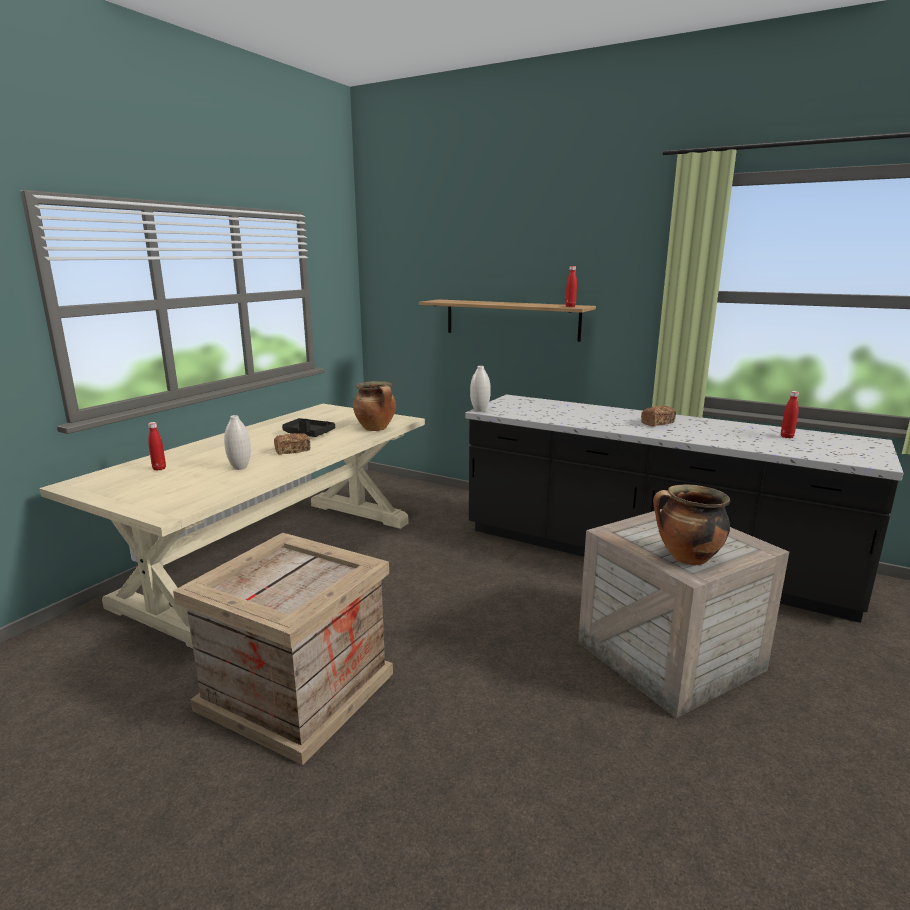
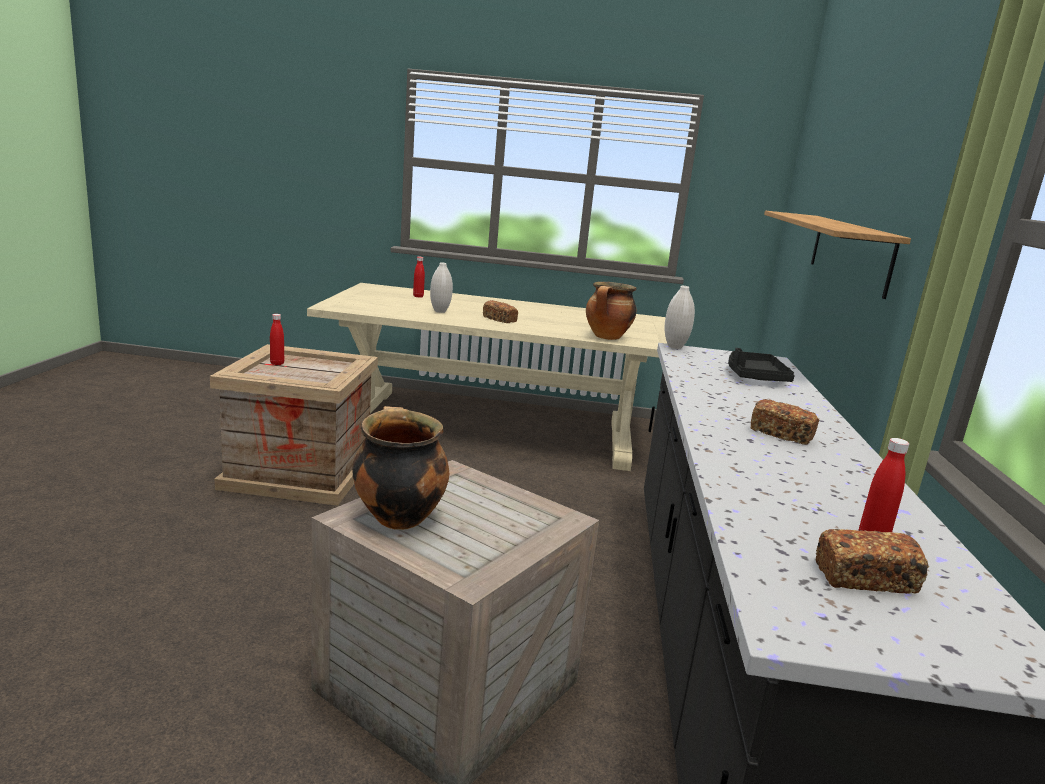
camera: 65 degrees right, 0 degrees up
(307, 434) = (553, 320): black tray -> black tray (754, 376)
(570, 306) = (854, 229): red bottle -> red bottle (277, 363)
(825, 445) = (864, 579): none -> bread

